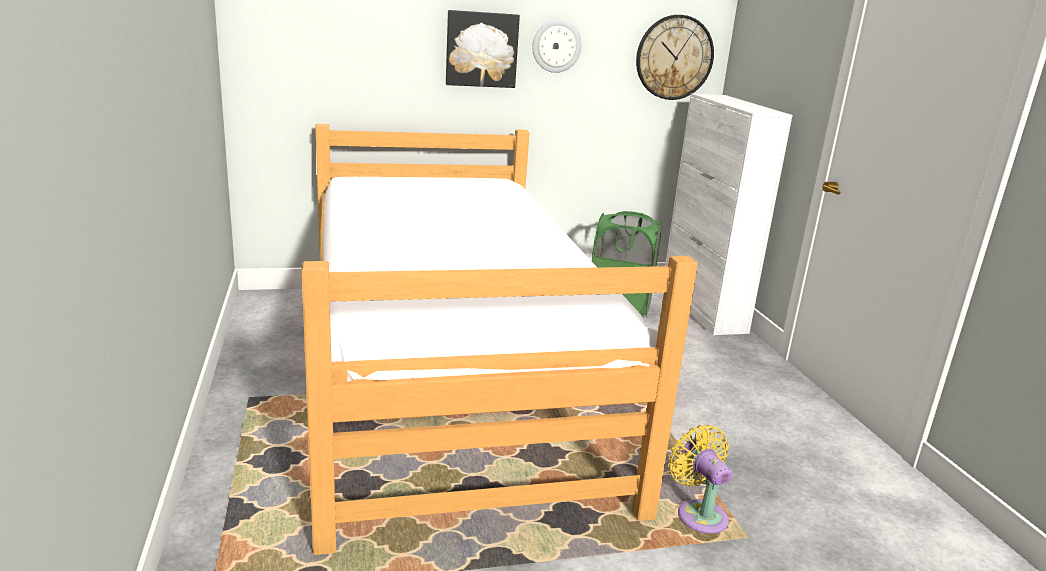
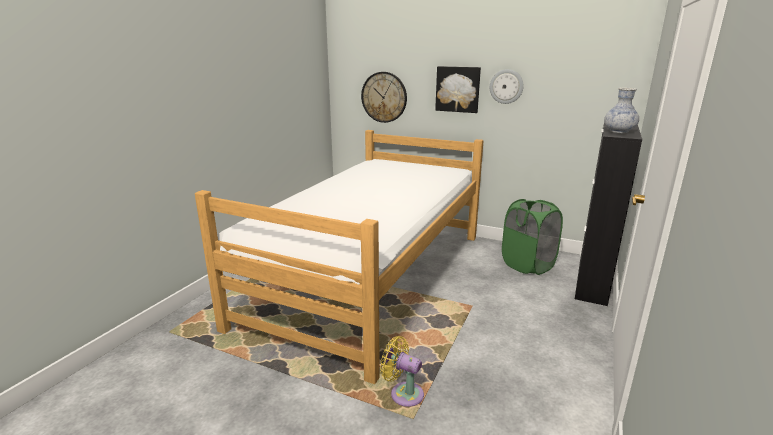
camera: 40 degrees right, 0 degrees up
(674, 57) = (598, 93): wall clock -> wall clock (384, 97)
(699, 514) = (403, 393): yellow fan -> yellow fan turned 75 degrees counterclockwise
(702, 309) = (592, 281): white cabinet -> black cabinet
(749, 107) = (619, 131): none -> vase

